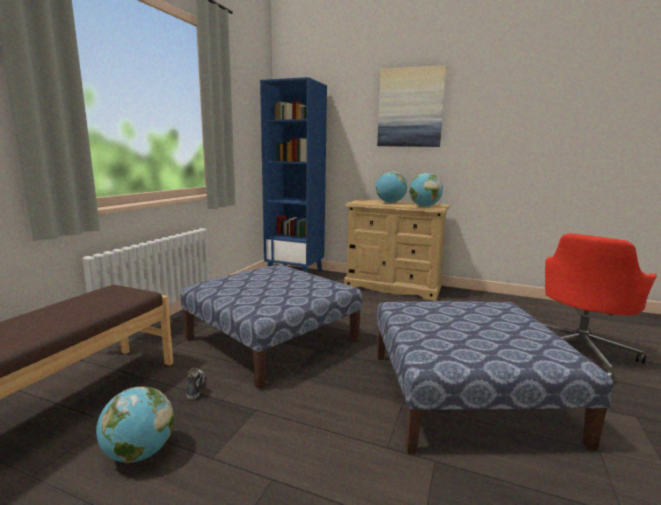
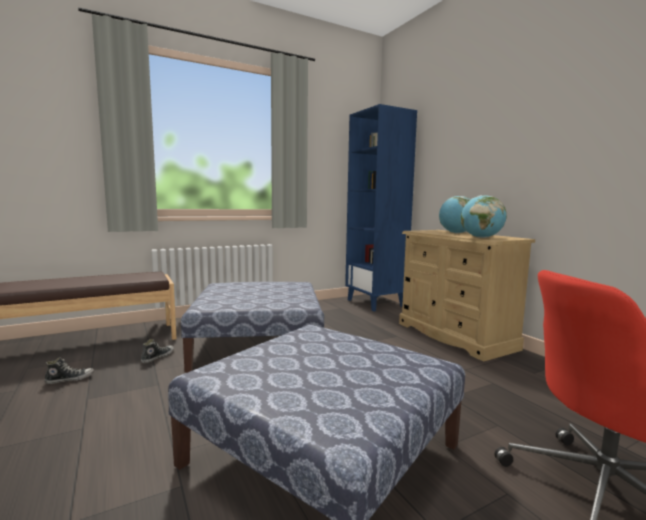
camera: 40 degrees right, 5 degrees down
(139, 453) = (70, 379): globe -> shoe
(410, 108) = (494, 119): picture -> none

